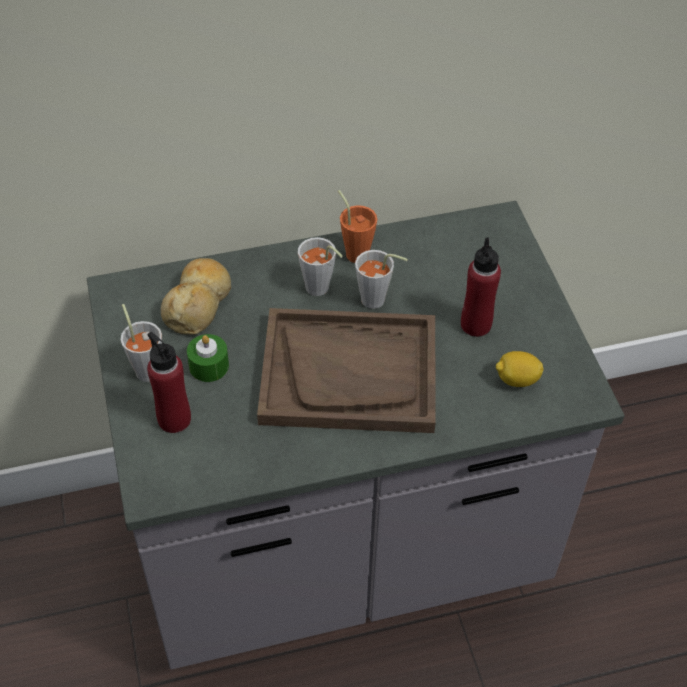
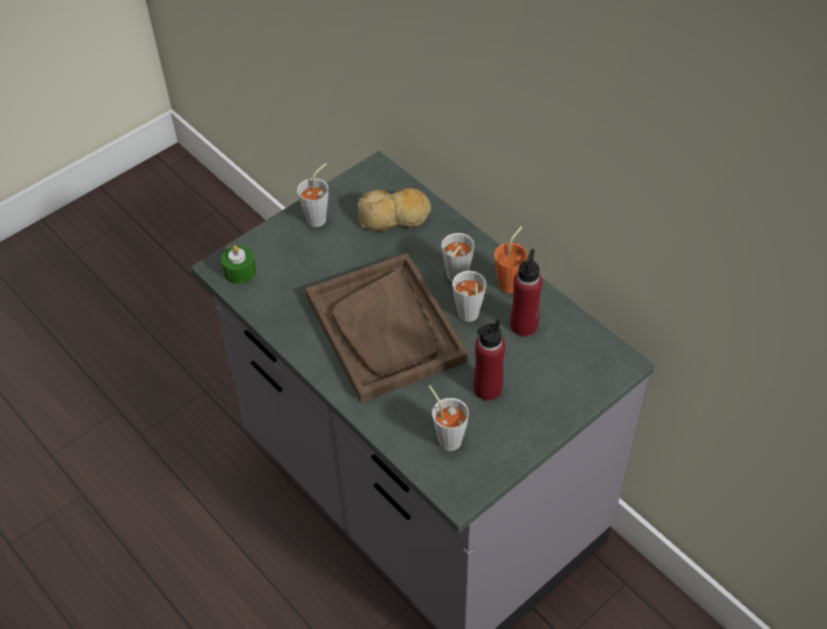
camera: 65 degrees right, 0 degrees up
(174, 419) = (285, 251): red bottle -> red bottle (524, 325)
(209, 366) = (341, 248): green candle -> green candle (240, 271)
(516, 379) = (447, 437): lemon -> grey cup

